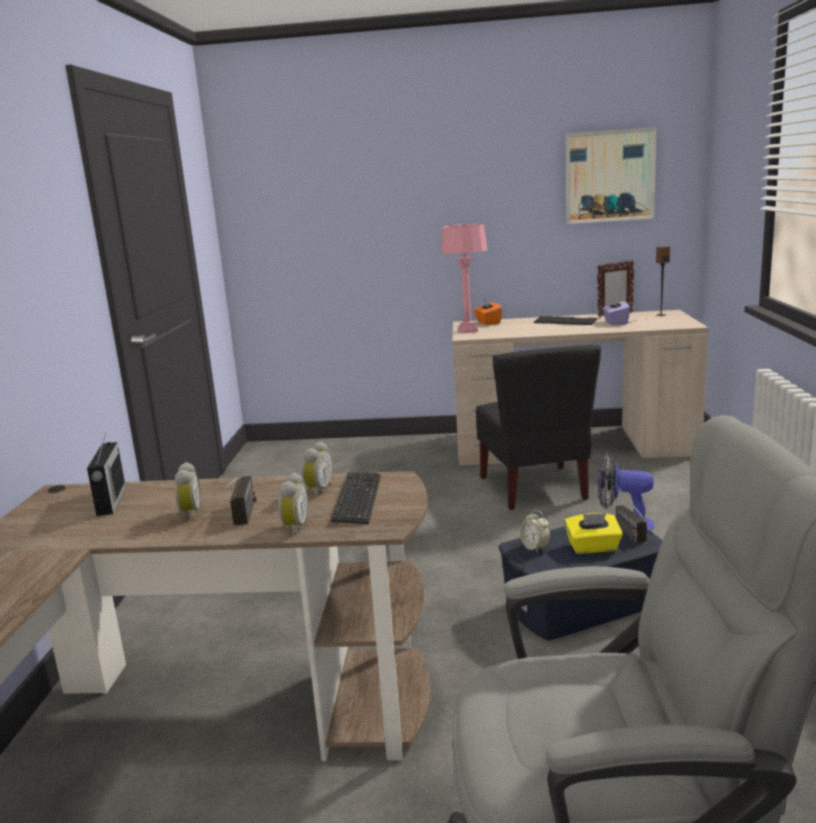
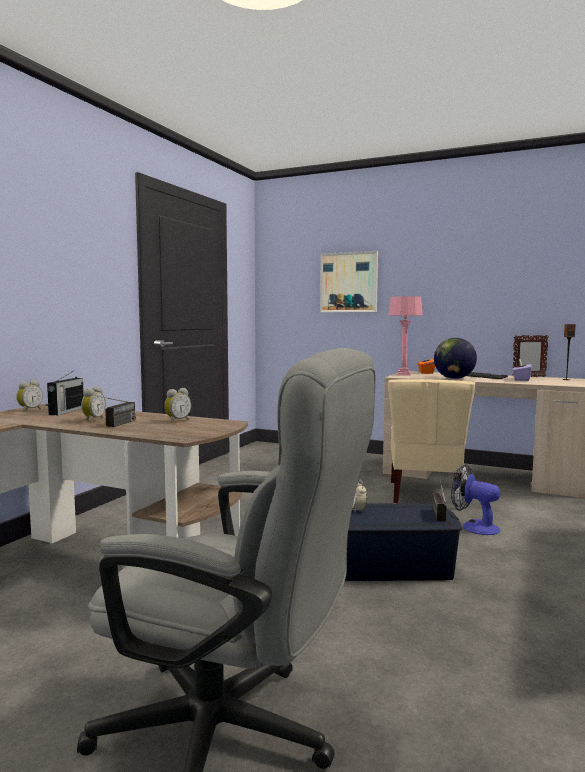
camera: 20 degrees right, 10 degrees down
(293, 528) = (134, 431): alarm clock -> alarm clock (29, 410)
(357, 499) = (191, 426): keyboard -> none
(535, 488) = (425, 495): black chair -> beige chair
(539, 331) = (454, 378): none -> globe
(593, 548) = (400, 518): yellow tissue box -> none
(609, 176) = (532, 269): picture -> picture (349, 282)

